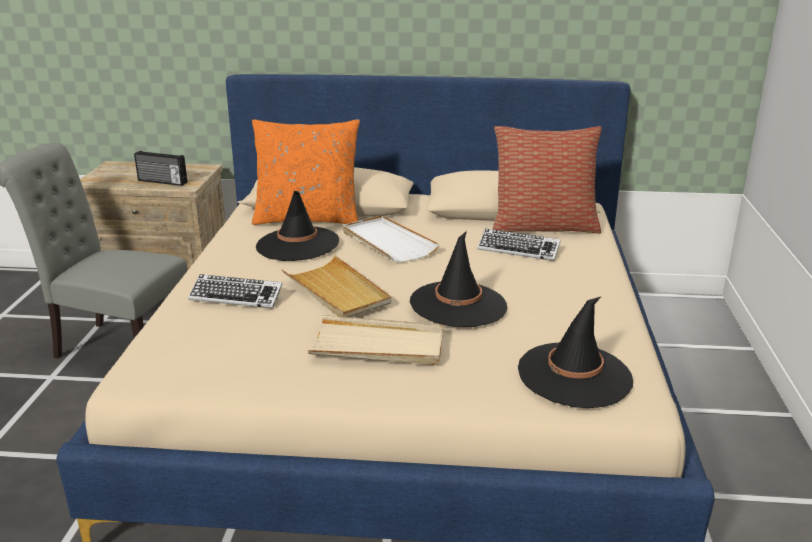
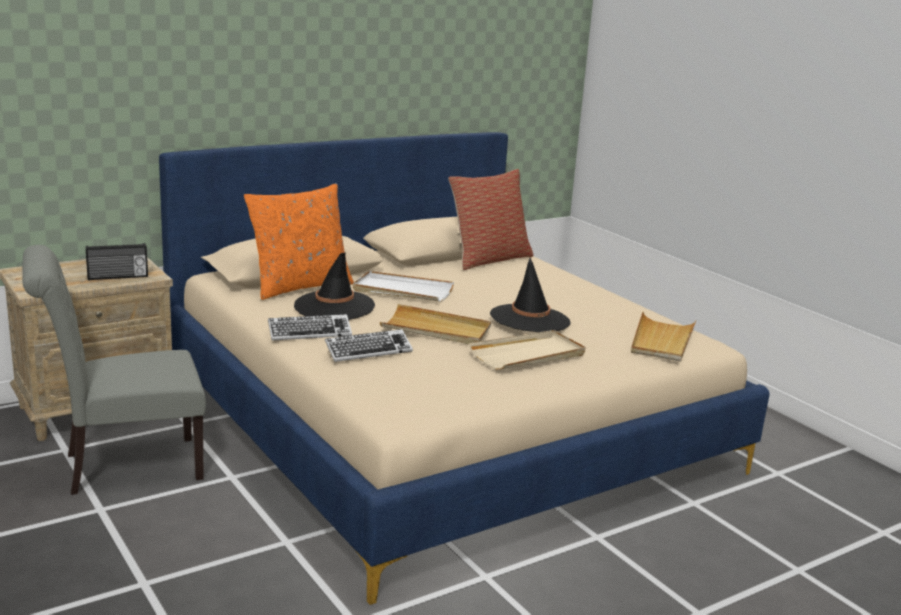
camera: 40 degrees left, 5 degrees down
(518, 249) = (501, 277): keyboard -> keyboard (309, 332)
(574, 375) = (661, 340): black hat -> beige tray

